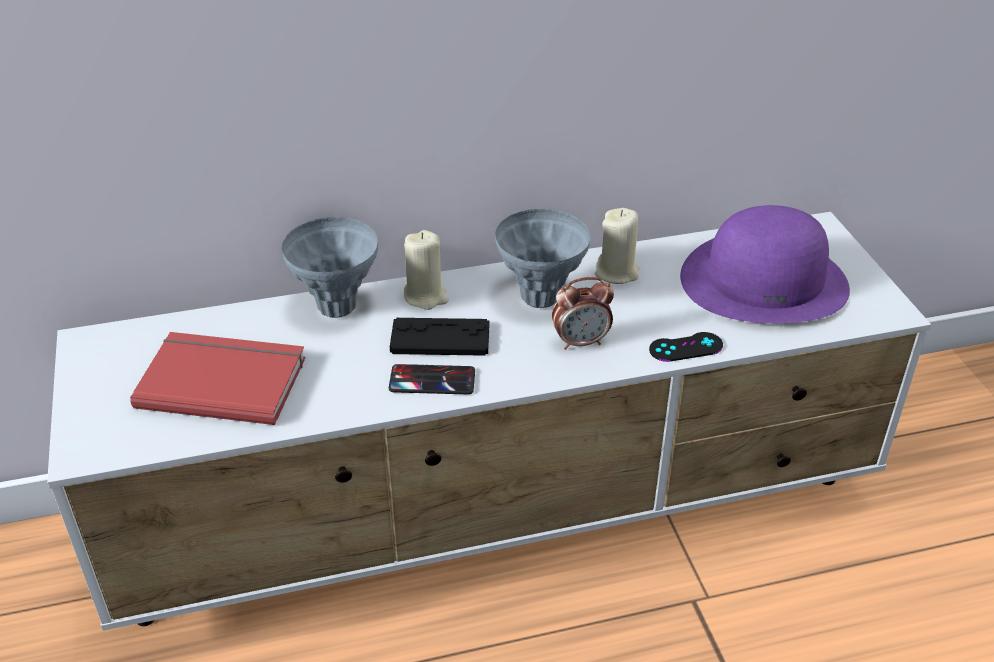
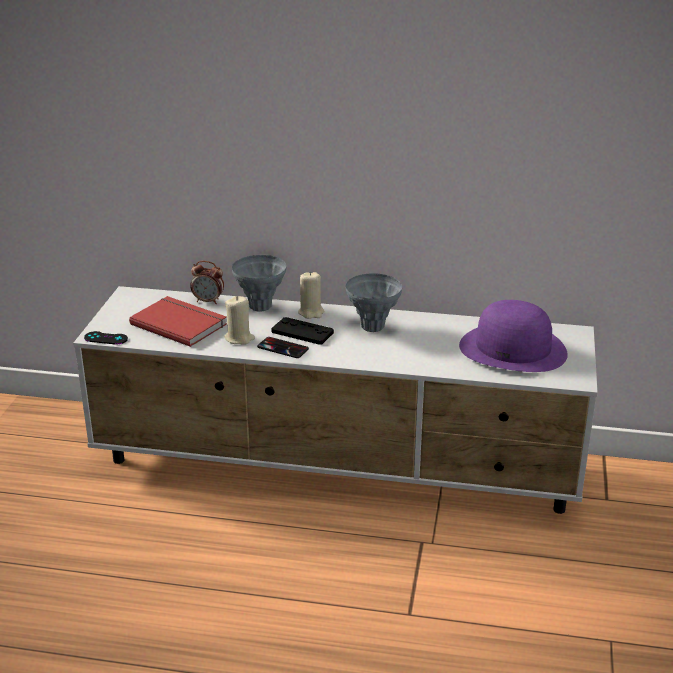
camera: 25 degrees right, 10 degrees down
(581, 342) = (377, 351): alarm clock -> alarm clock (208, 301)
(617, 272) = (428, 326): beige candle -> beige candle (239, 338)
(686, 347) = (434, 367): black game controller -> black game controller (106, 338)

